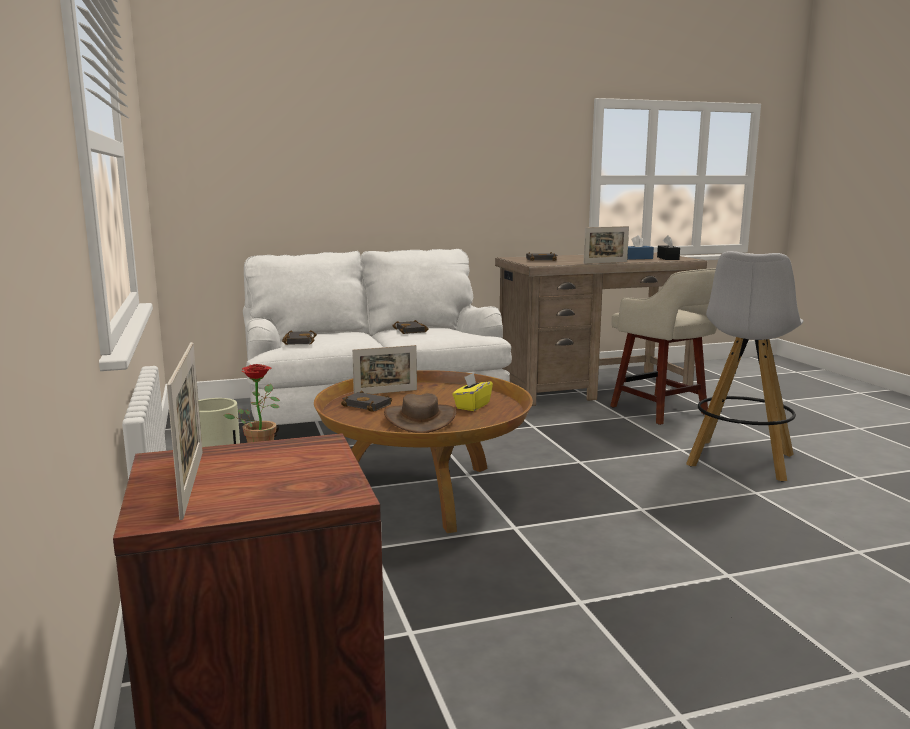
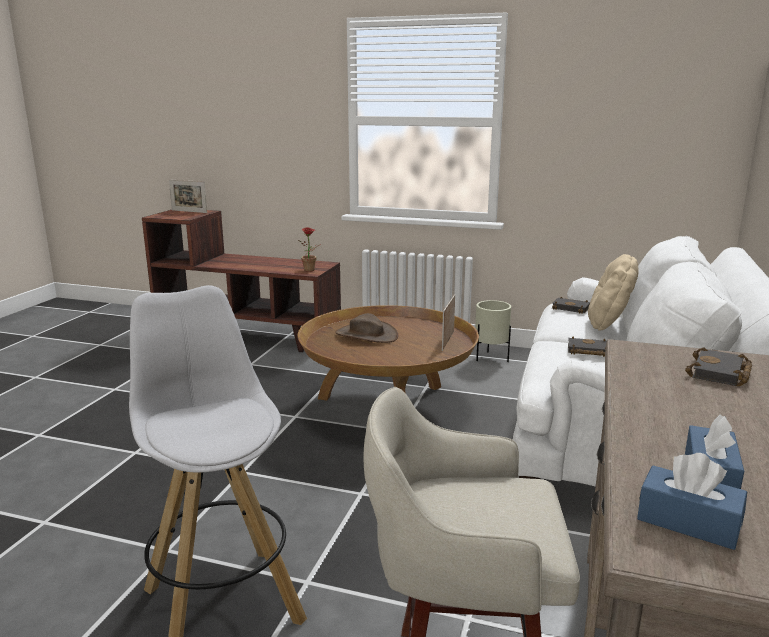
camera: 125 degrees right, 5 degrees up
(335, 333) = (608, 326): none -> beige pillow
(369, 405) = (421, 330): black book -> none
(472, 406) = (371, 355): yellow tissue box -> none
(605, 262) = (625, 404): picture frame -> none
(668, 258) = (688, 522): black tissue box -> blue tissue box

